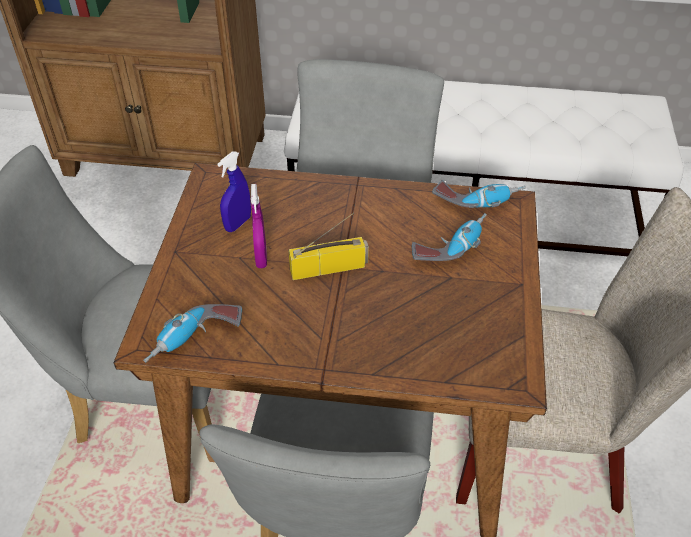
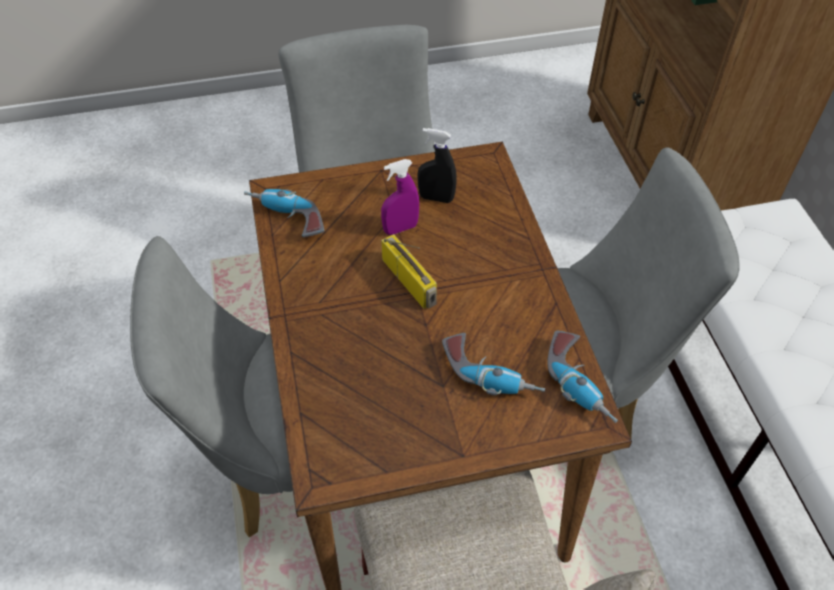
camera: 70 degrees right, 5 degrees up
(238, 223) = (436, 198): blue spray bottle -> black spray bottle

